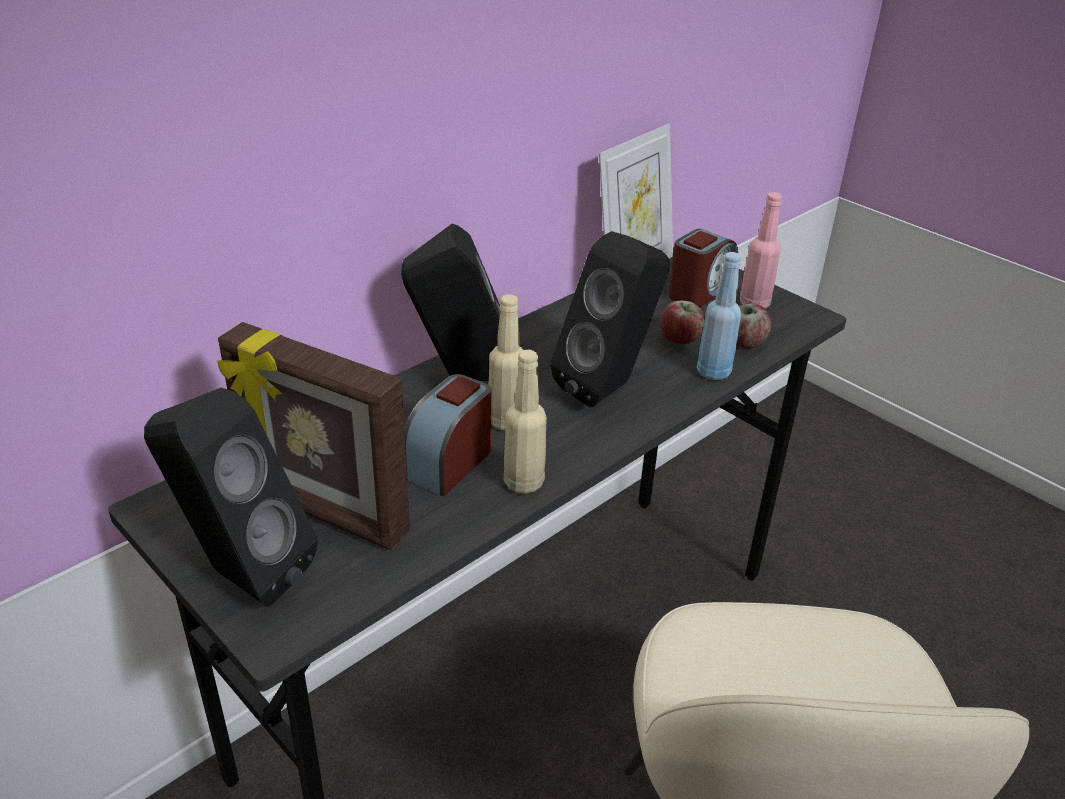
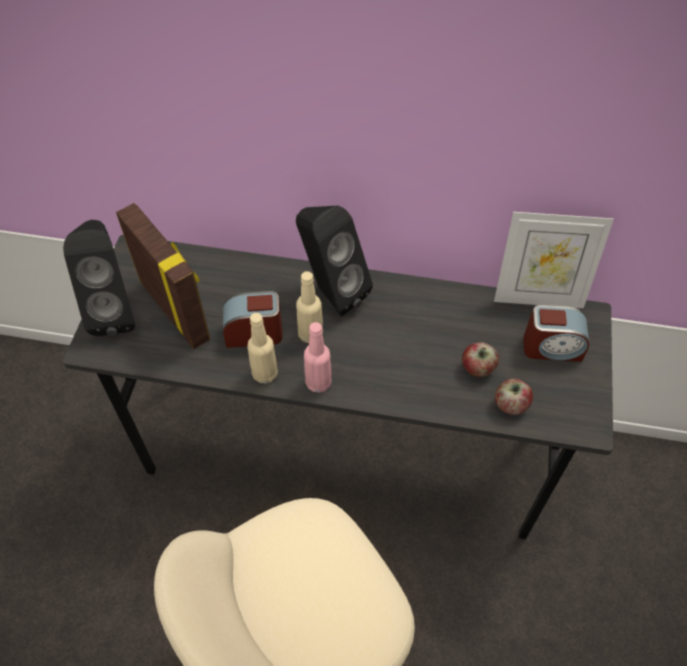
camera: 55 degrees right, 20 degrees up
(323, 513) = (176, 310): picture frame -> picture frame turned 150 degrees clockwise
(609, 387) = (388, 361): black speaker -> none
(713, 372) = (457, 405): blue bottle -> none
(754, 304) = (569, 386): pink bottle -> pink bottle (318, 382)

